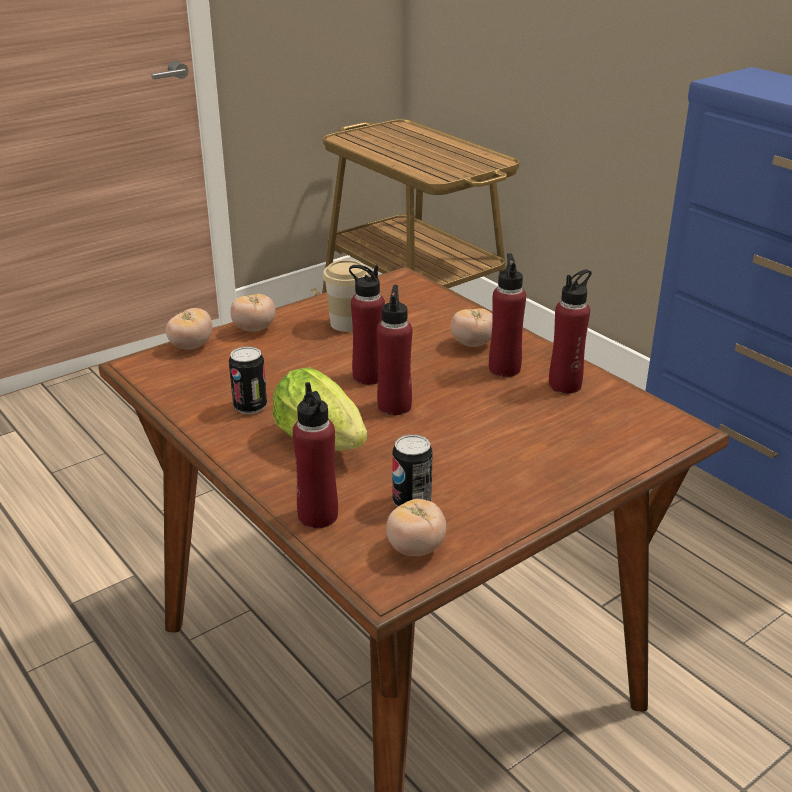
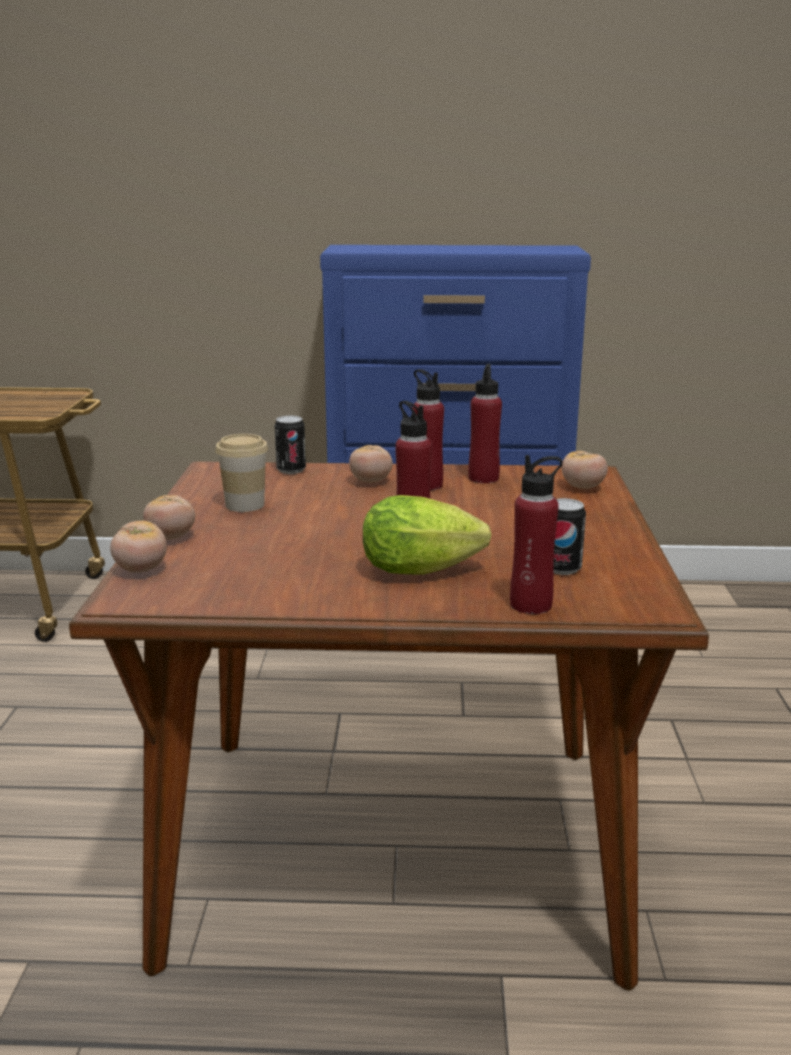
camera: 50 degrees left, 10 degrees down
(250, 407) = (308, 578): can -> can (291, 470)
(368, 376) = (348, 525): red bottle -> none
(415, 548) = (626, 586): tomato -> tomato (582, 487)

